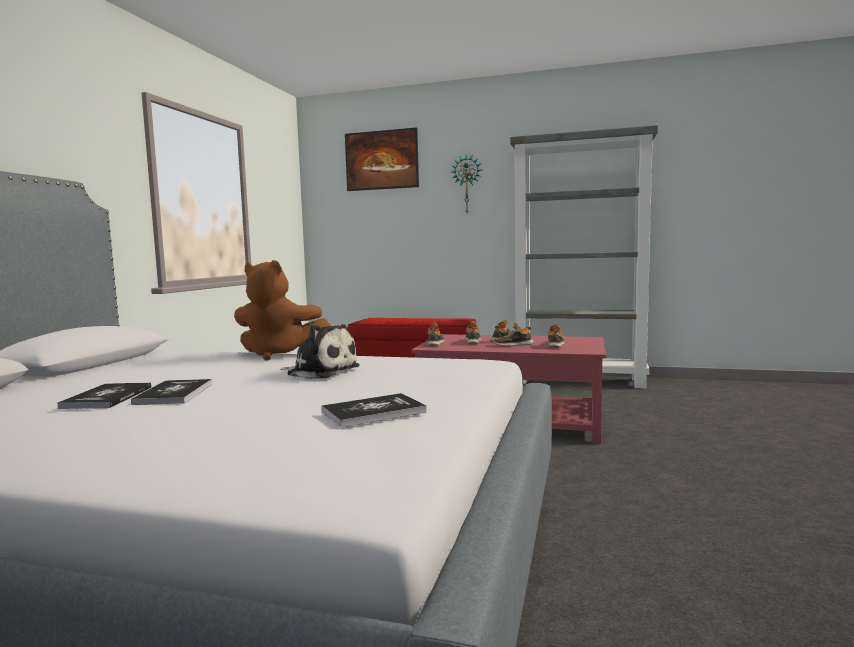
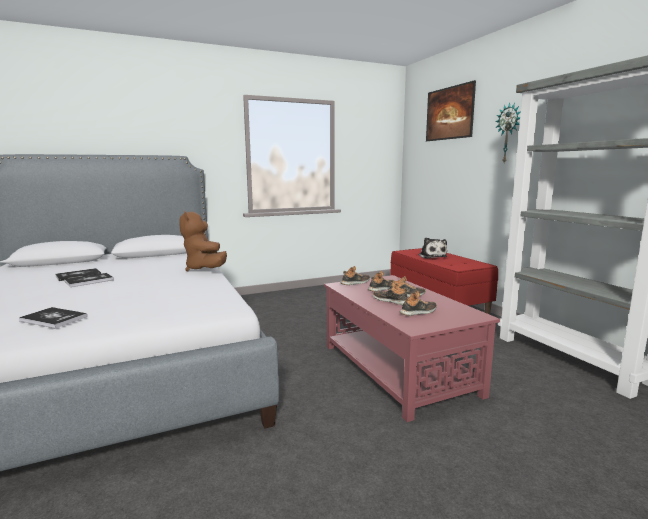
camera: 50 degrees right, 5 degrees up
(320, 372) = (162, 286): plush toy -> plush toy (432, 256)

